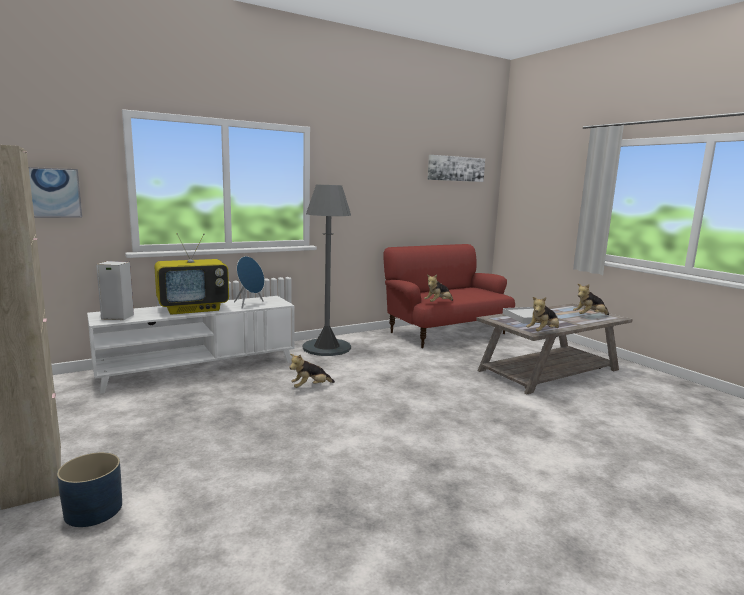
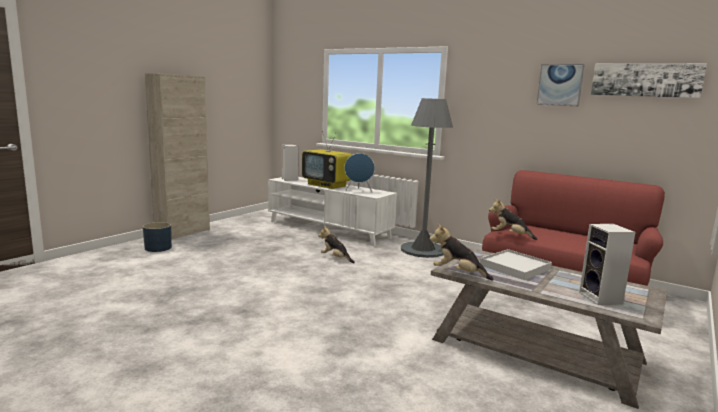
camera: 65 degrees right, 0 degrees up
(52, 192) = (291, 102): picture -> picture (560, 85)
(589, 316) = (602, 298): plush toy -> speaker

